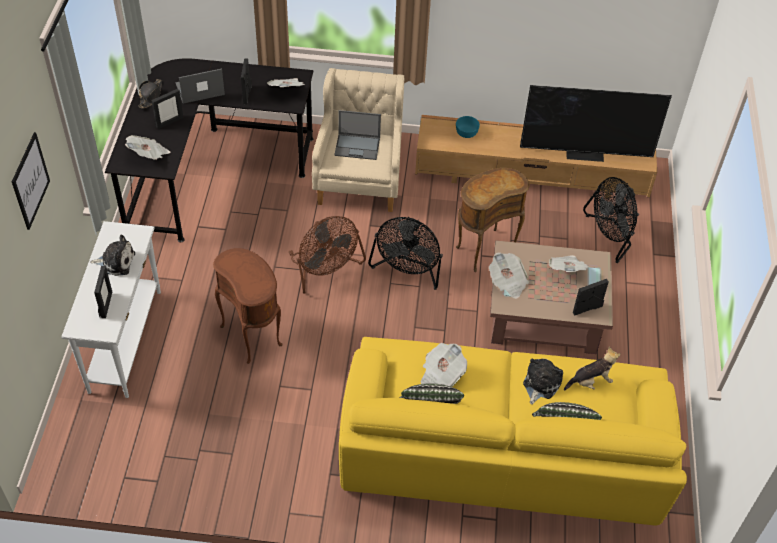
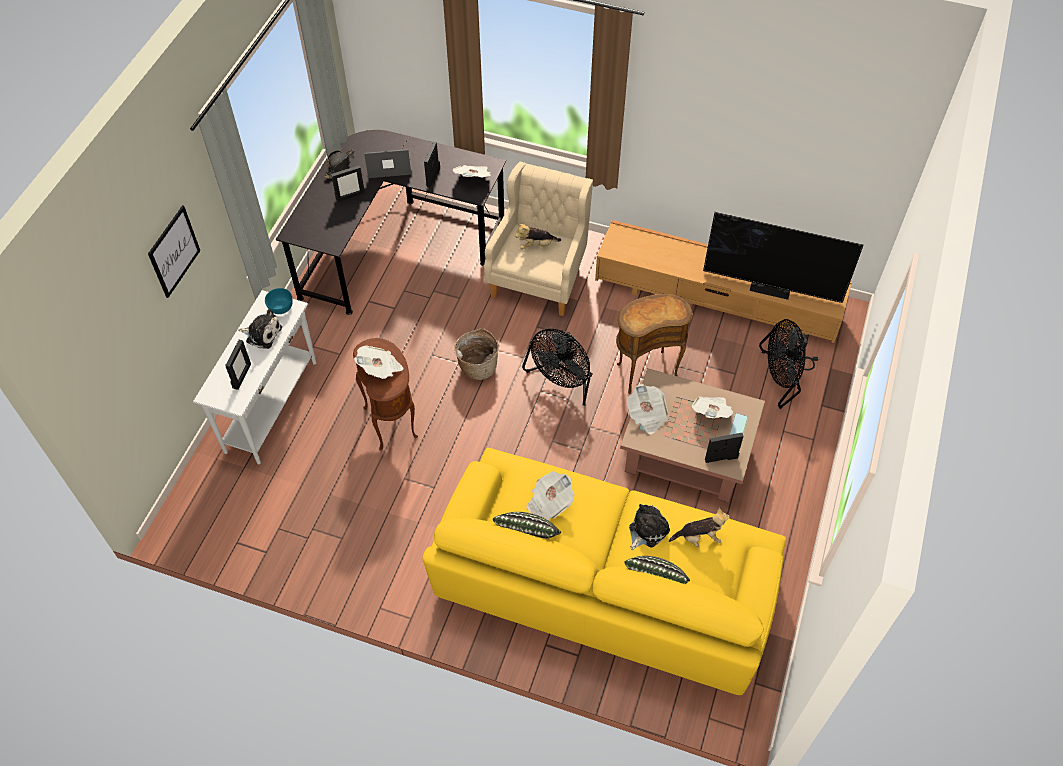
camera: 15 degrees right, 5 degrees up
(149, 155) = (321, 228): newspaper -> newspaper (380, 369)
(323, 270) = (477, 366): brown fan -> basket
(358, 146) = (536, 245): laptop -> plush toy
(467, 132) = (653, 246): turquoise bowl -> turquoise bowl (281, 307)

